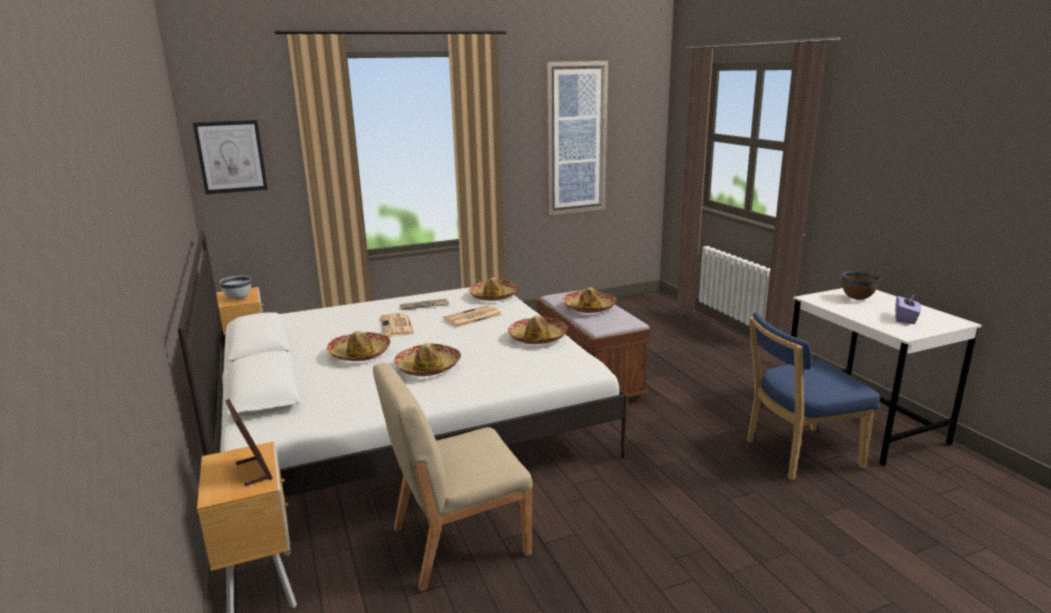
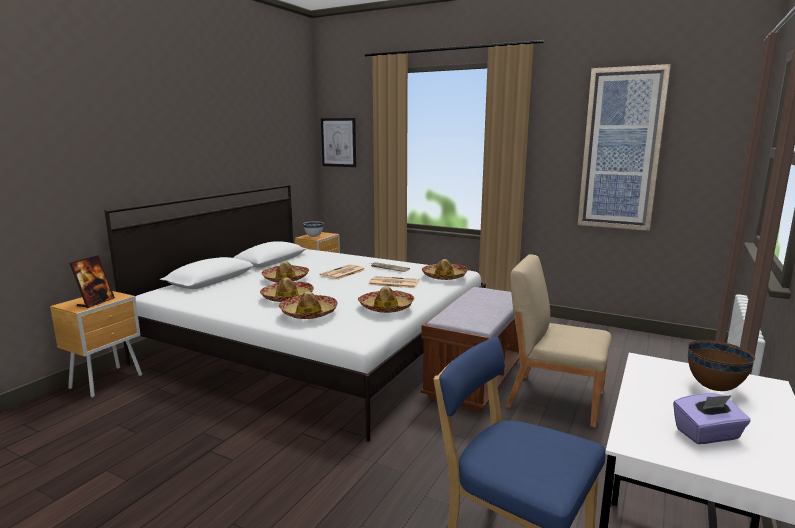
camera: 50 degrees right, 5 degrees down
(458, 541) = (189, 418): beige chair -> beige chair (554, 398)
(589, 308) = (477, 304): hat -> hat (308, 313)

